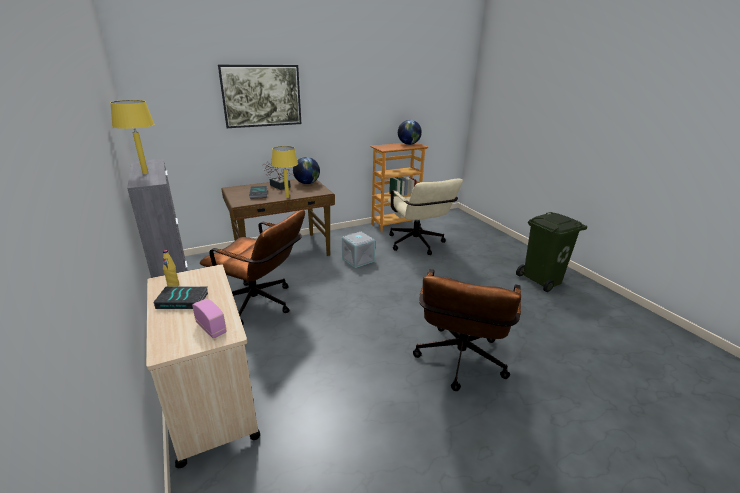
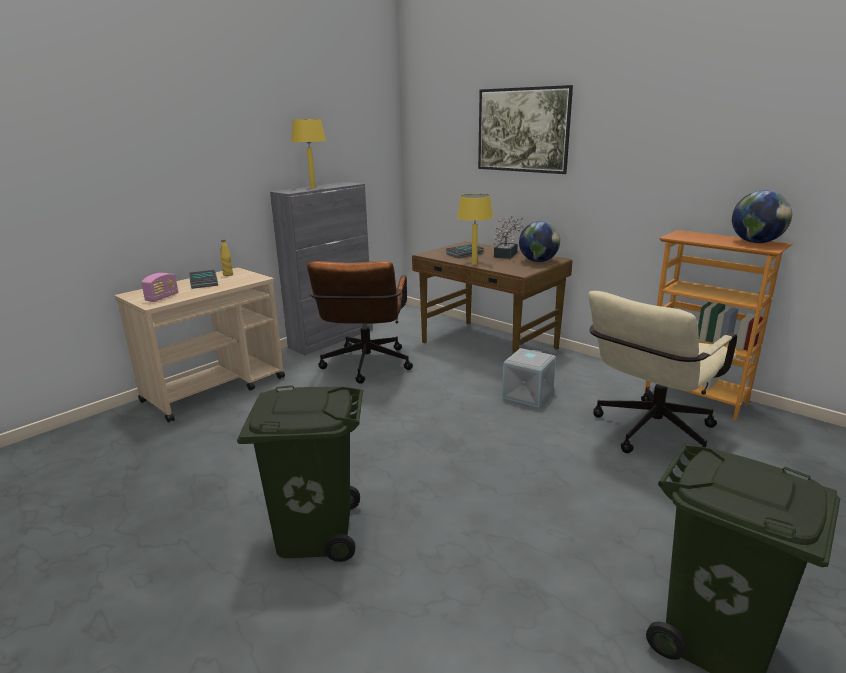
camera: 70 degrees right, 5 degrees down
(458, 363) = (315, 532): brown office chair -> green trash can

